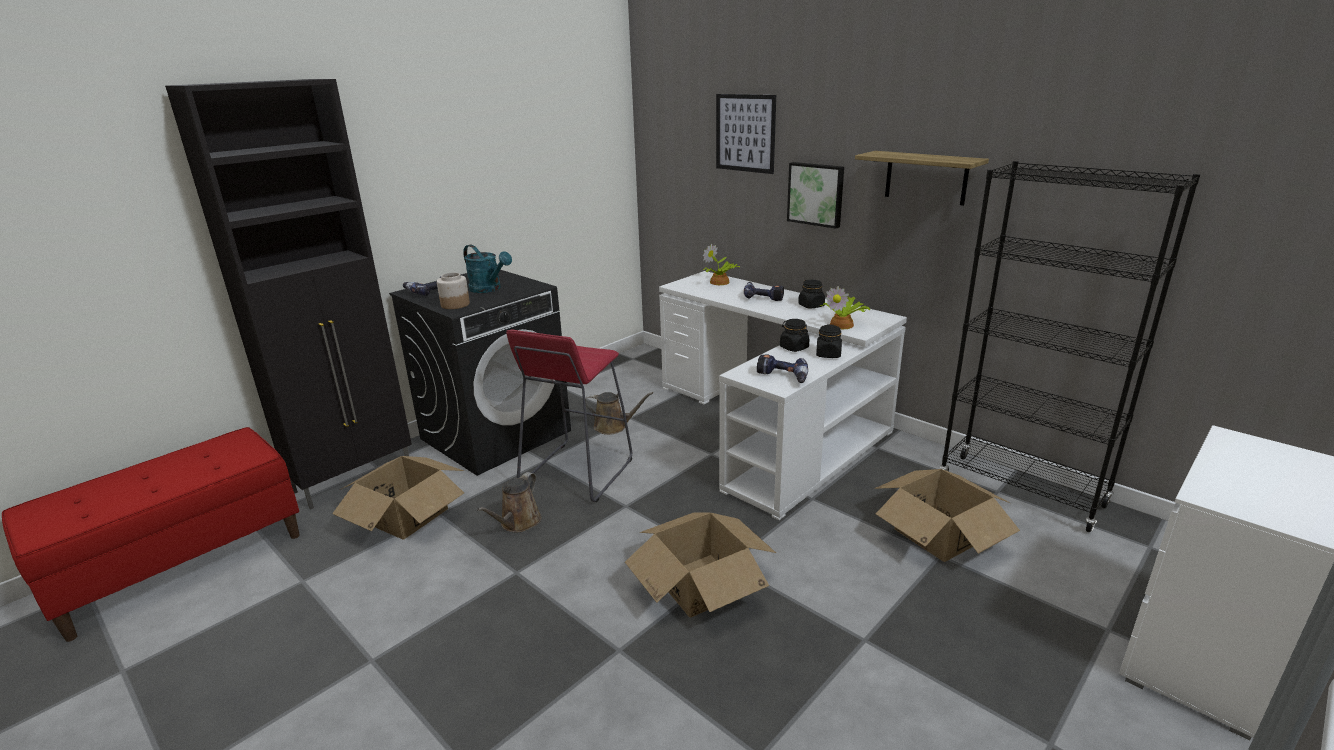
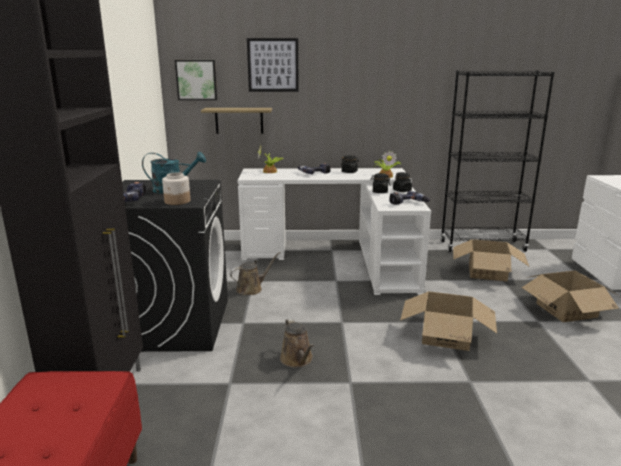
camera: 45 degrees left, 5 degrees down
(406, 515) = (207, 397): cardboard box -> cardboard box (566, 310)
(576, 472) = (278, 320): red stool -> none
(816, 194) = (332, 101): picture -> picture (196, 80)
(926, 177) = (405, 84): shelf -> shelf (239, 120)

